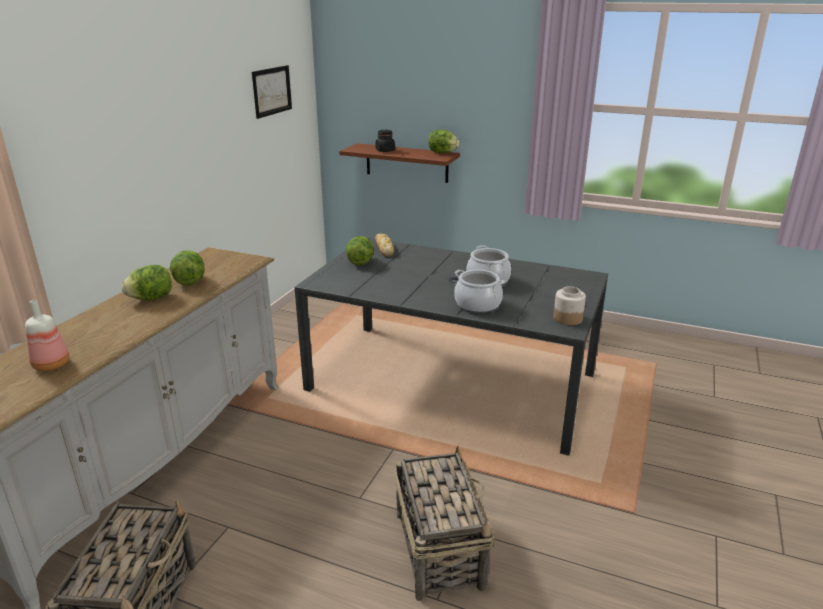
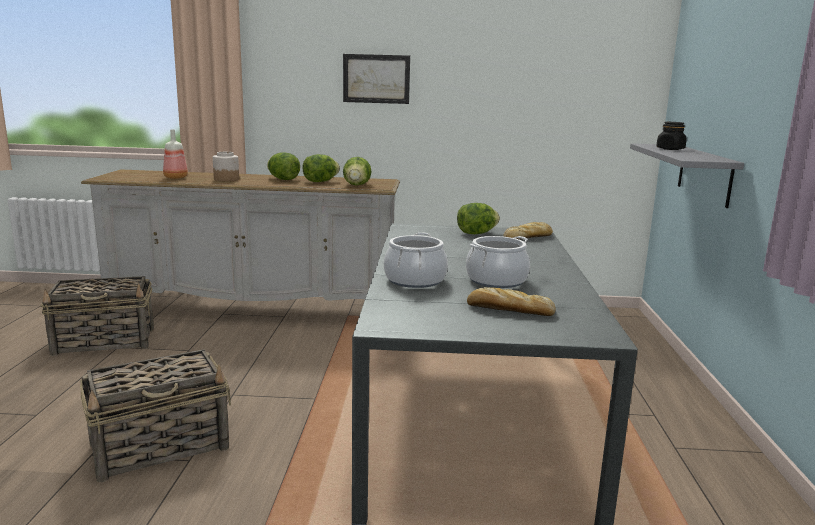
camera: 70 degrees right, 10 degrees down
(272, 91) = (574, 64): picture -> picture (376, 79)
(406, 163) = (704, 174): brown shelf -> grey shelf
(442, 153) = (719, 159): lettuce -> lettuce (357, 185)
(547, 289) = (508, 310): none -> bread
(567, 318) = (415, 324): jar -> jar (226, 179)

